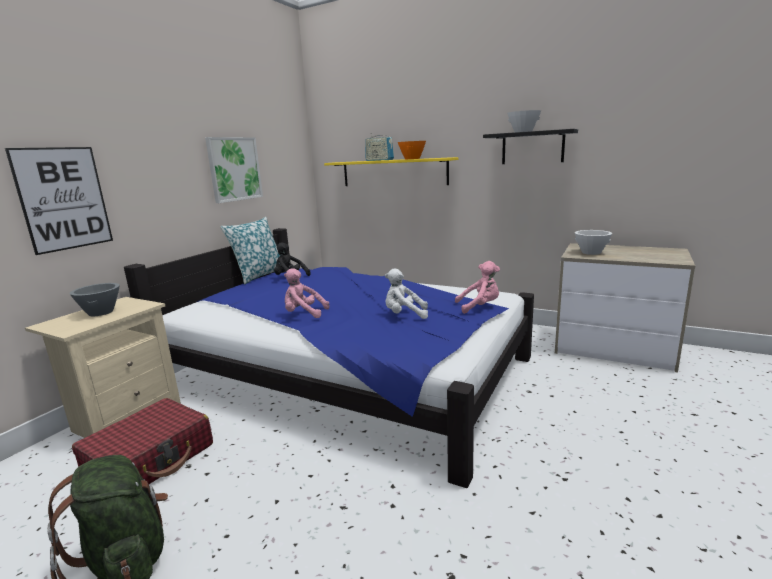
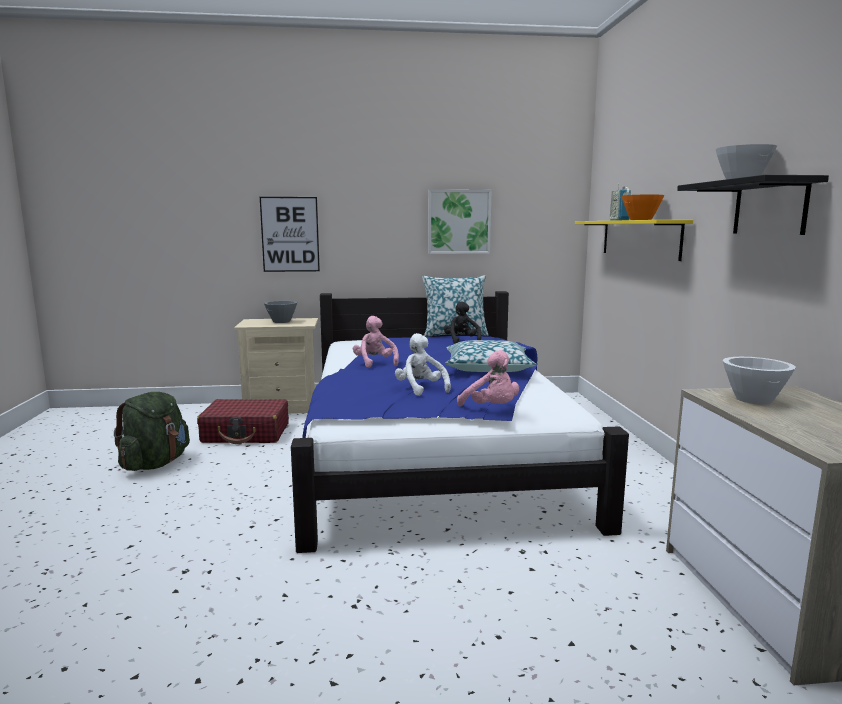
camera: 55 degrees right, 5 degrees down
(380, 287) = (487, 368): none -> pillow

